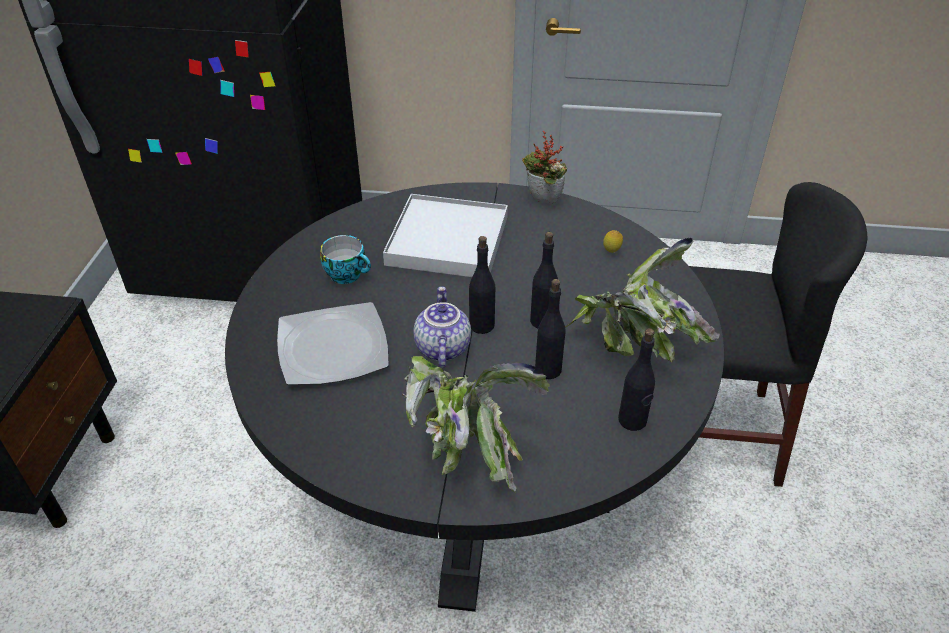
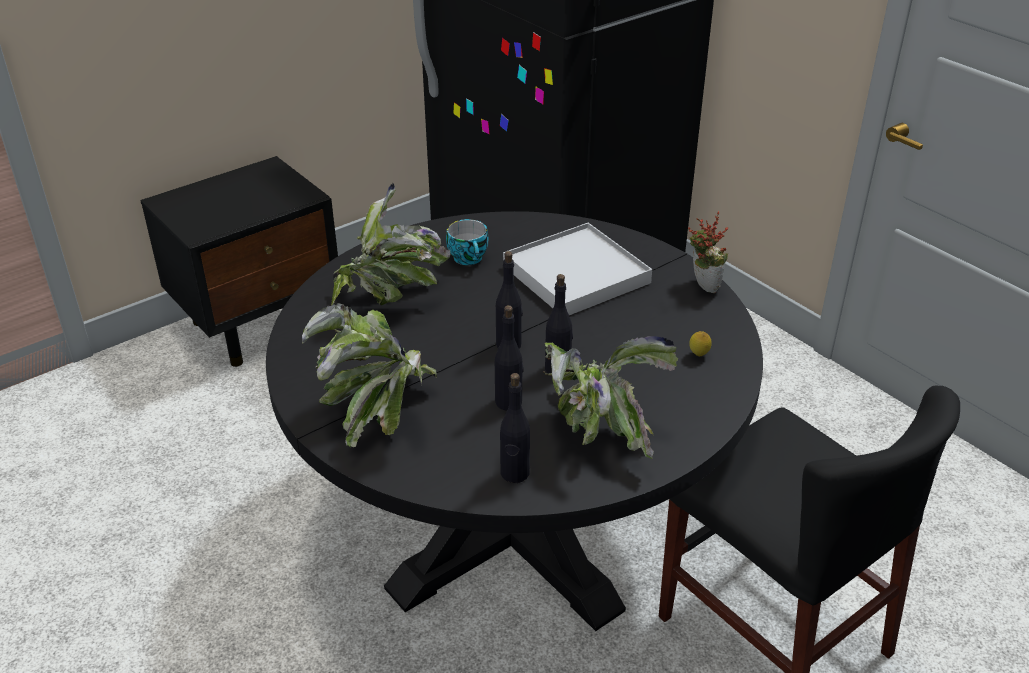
camera: 45 degrees right, 5 degrees down
(332, 347) = (390, 298): plate -> potted plant
(441, 348) = (458, 341): teapot -> none

